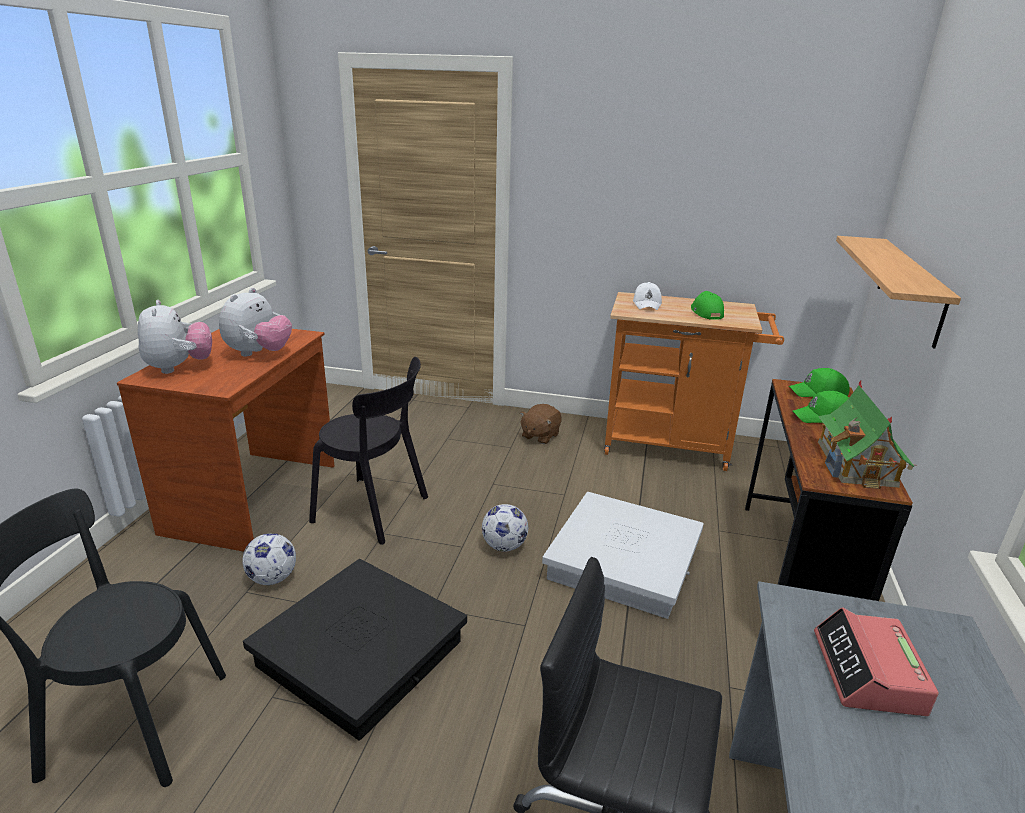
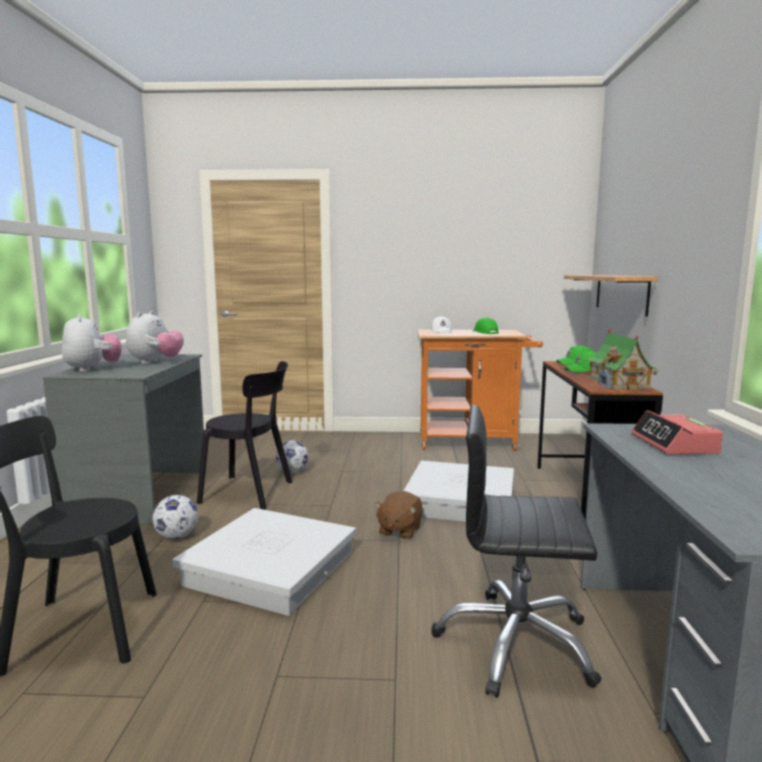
camera: 10 degrees left, 15 degrees down
(254, 498) = (142, 495): brown desk -> grey desk
(361, 652) = (270, 568): black storage box -> white storage box
(504, 546) = (365, 502): football -> football (292, 472)
(540, 436) = (368, 444): brown plush toy -> brown plush toy (399, 530)

